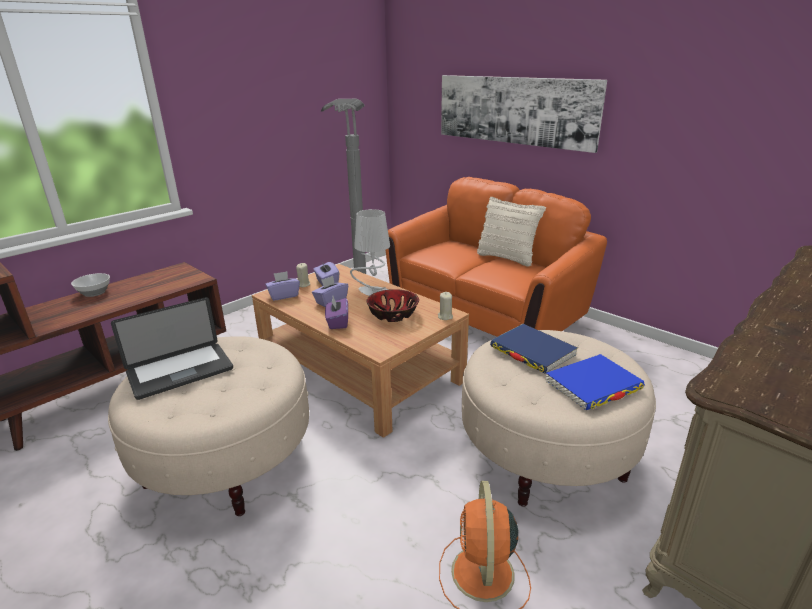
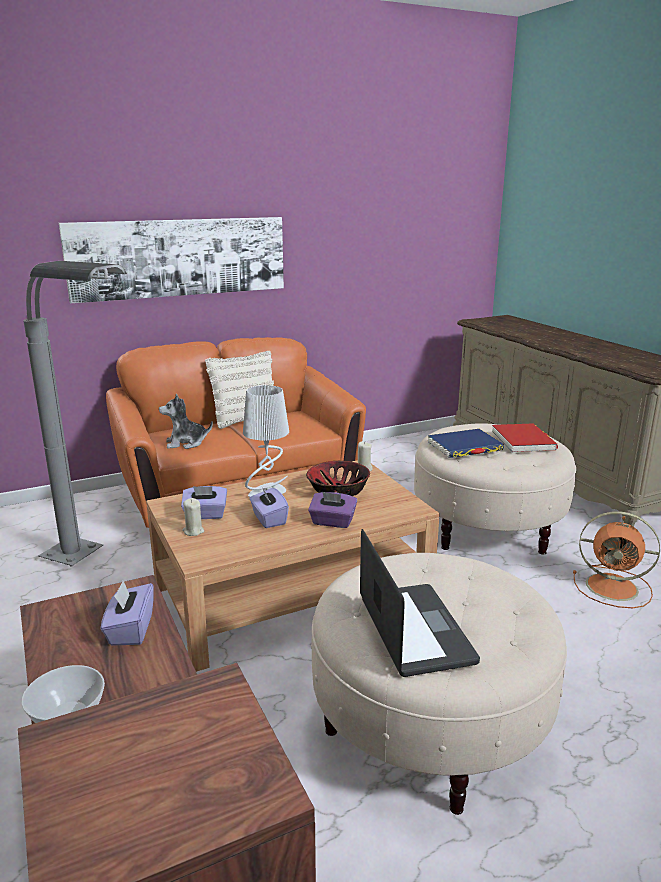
camera: 70 degrees left, 5 degrees down
(283, 295) = (216, 548): purple tissue box -> purple tissue box (130, 630)
(437, 252) = (186, 443): none -> plush toy
(593, 385) = (523, 441): blue book -> red book

